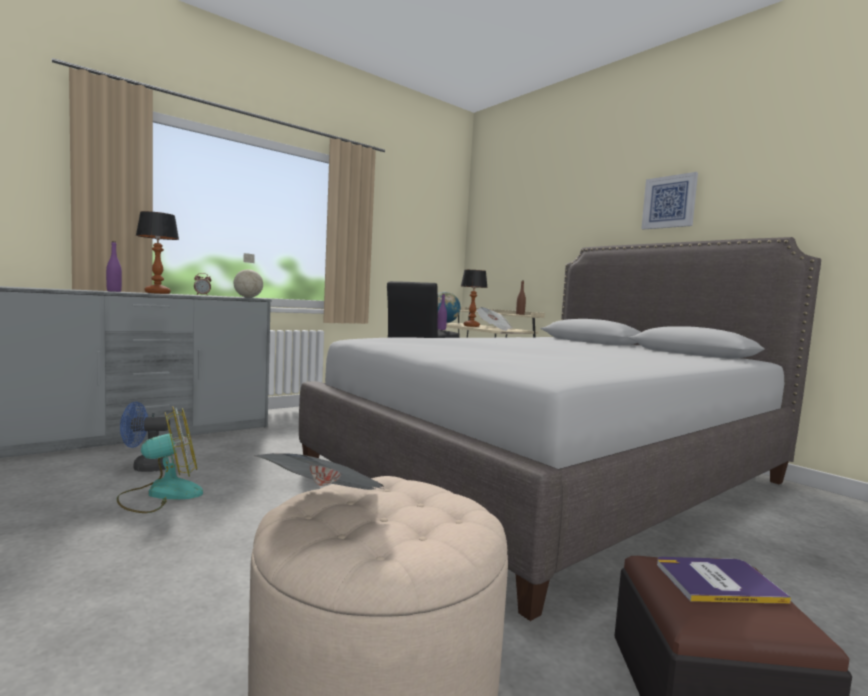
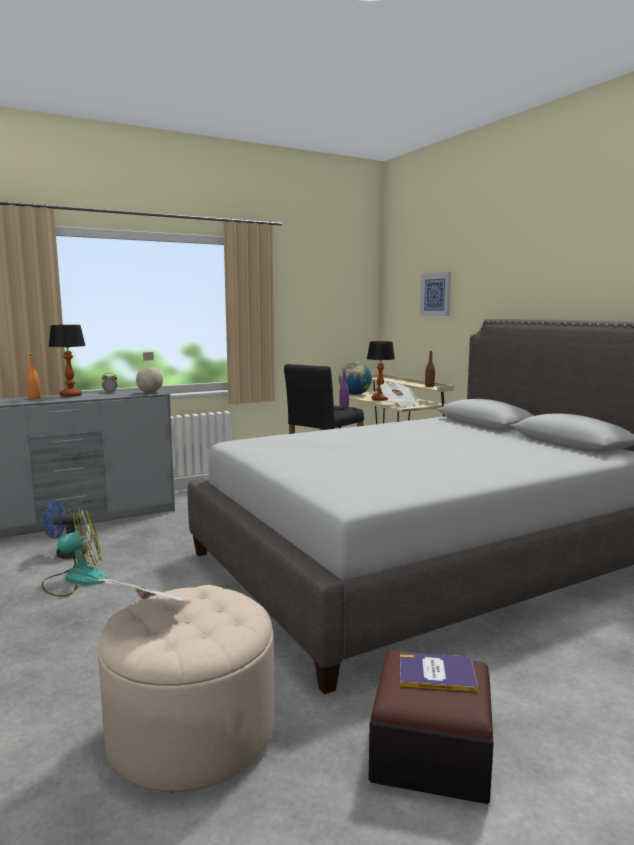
camera: 10 degrees right, 5 degrees up
(114, 291) = (34, 398): purple bottle -> orange bottle
(669, 202) = (567, 274): picture -> picture (436, 294)

